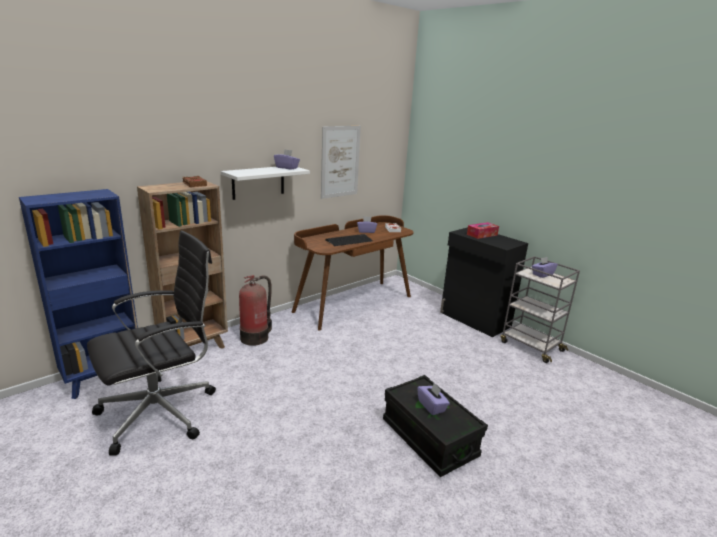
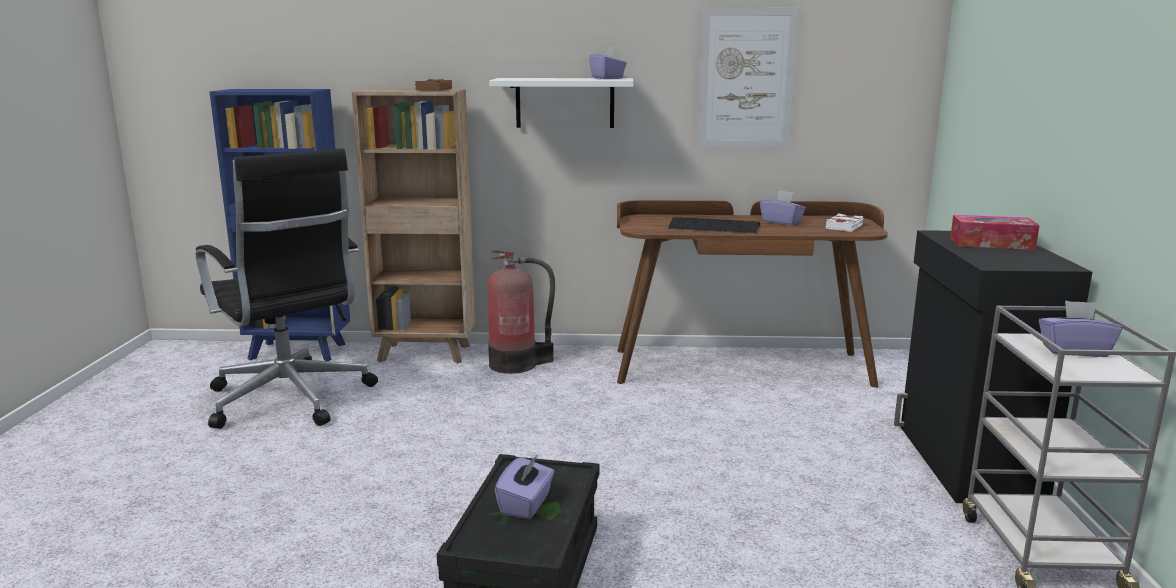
camera: 45 degrees right, 5 degrees down
(162, 412) = (290, 400): black office chair -> black office chair turned 45 degrees clockwise

